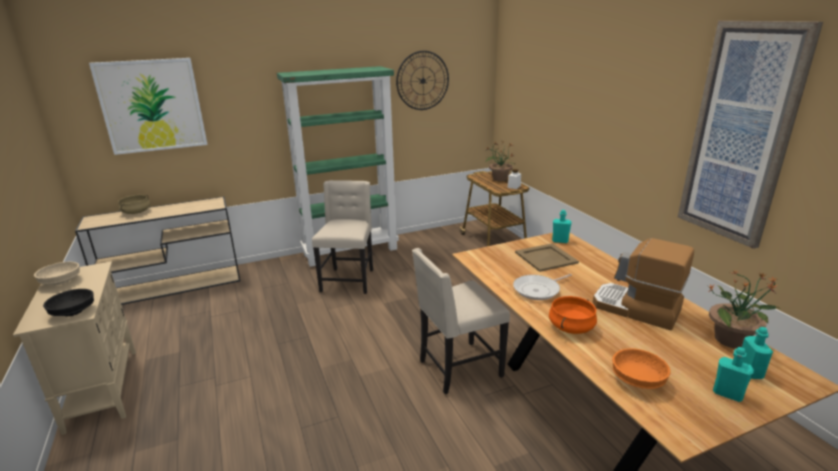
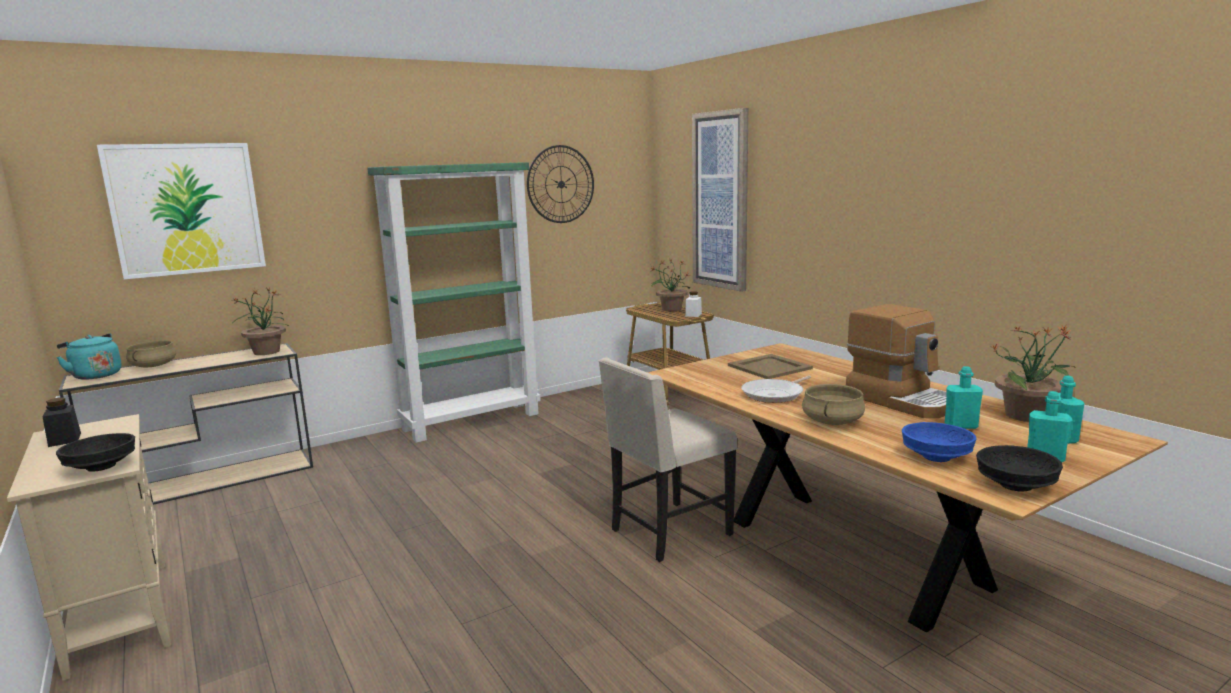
camera: 10 degrees left, 10 degrees down
(61, 282) = (65, 439): beige bowl -> black jar
(99, 218) = (95, 375): none -> turquoise kettle
(208, 204) = (266, 352): none -> potted plant
(348, 280) = (479, 452): beige chair -> none
(560, 241) = (779, 352): turquoise bottle -> turquoise bottle (961, 426)
(571, 327) = (833, 421): orange cooking pot -> beige cooking pot
(636, 309) = (903, 400): coffee machine -> coffee machine turned 150 degrees counterclockwise
(638, 381) = (937, 457): orange bowl -> blue bowl
(690, 423) = (1016, 485): none -> black bowl
(741, 134) = (982, 194): picture -> picture (720, 201)

